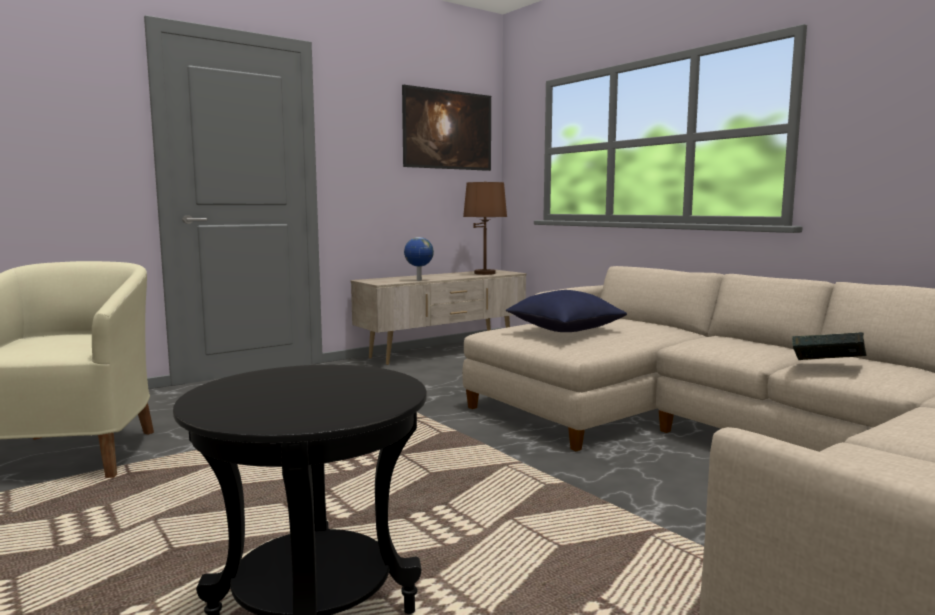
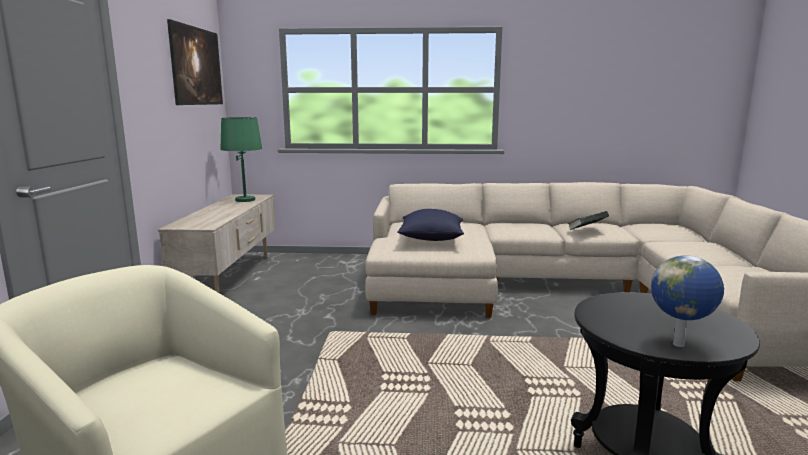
camera: 50 degrees left, 5 degrees up
(419, 280) = (226, 217): globe -> globe (680, 345)
(484, 273) = (245, 200): brown table lamp -> green table lamp

